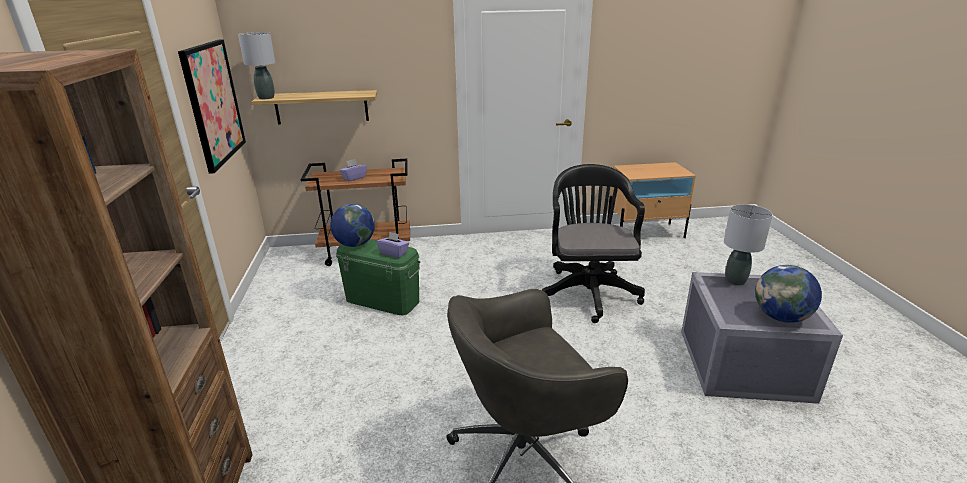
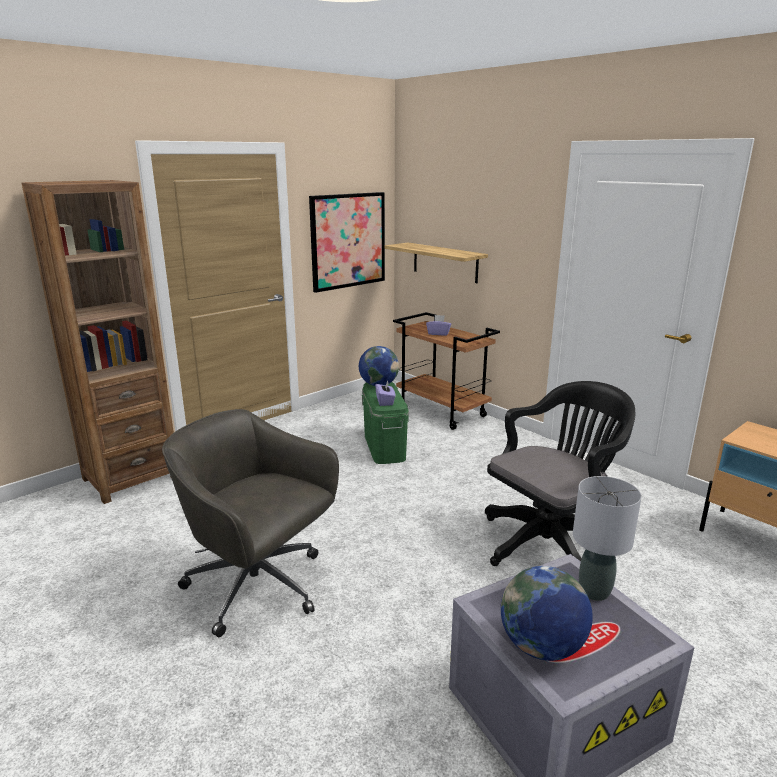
camera: 55 degrees right, 5 degrees down
(266, 98) = (398, 245): grey table lamp -> none

